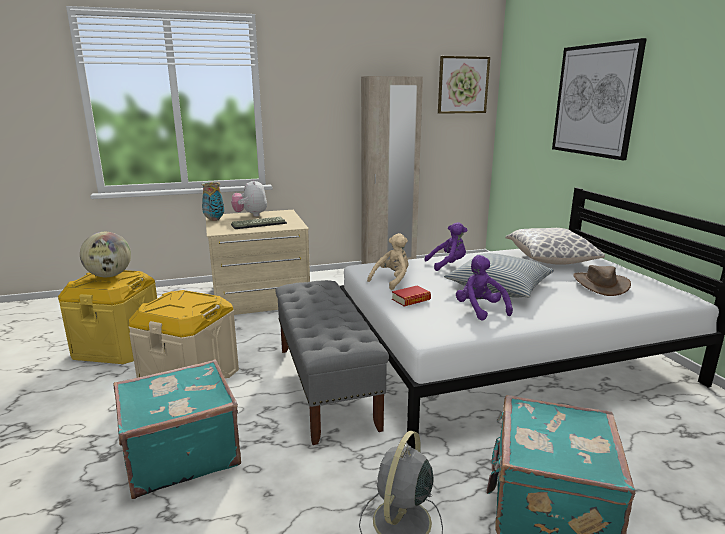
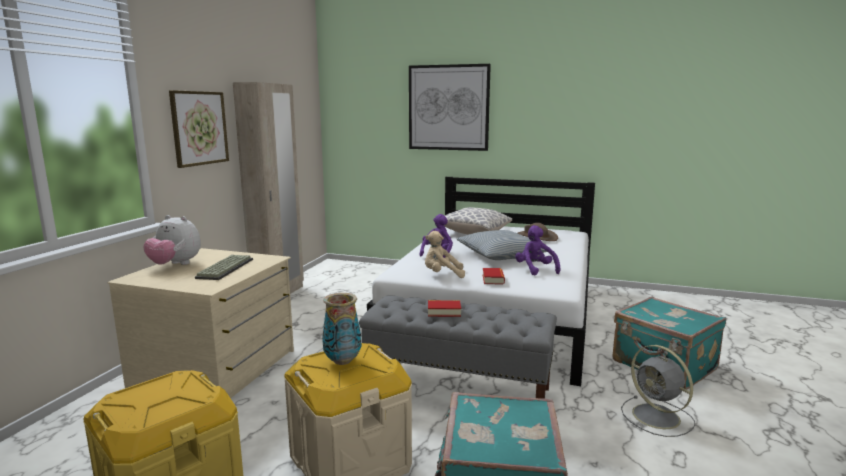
camera: 55 degrees left, 5 degrees down
(109, 276) = (152, 394): globe -> none
(214, 220) = (147, 281): vase -> vase (343, 361)
(315, 305) = (444, 312): none -> book
(392, 280) = (442, 275): beige plush toy -> beige plush toy turned 75 degrees counterclockwise
(463, 85) = (300, 94): picture -> picture (199, 128)
(480, 310) = (535, 269): purple plush toy -> purple plush toy turned 60 degrees clockwise

